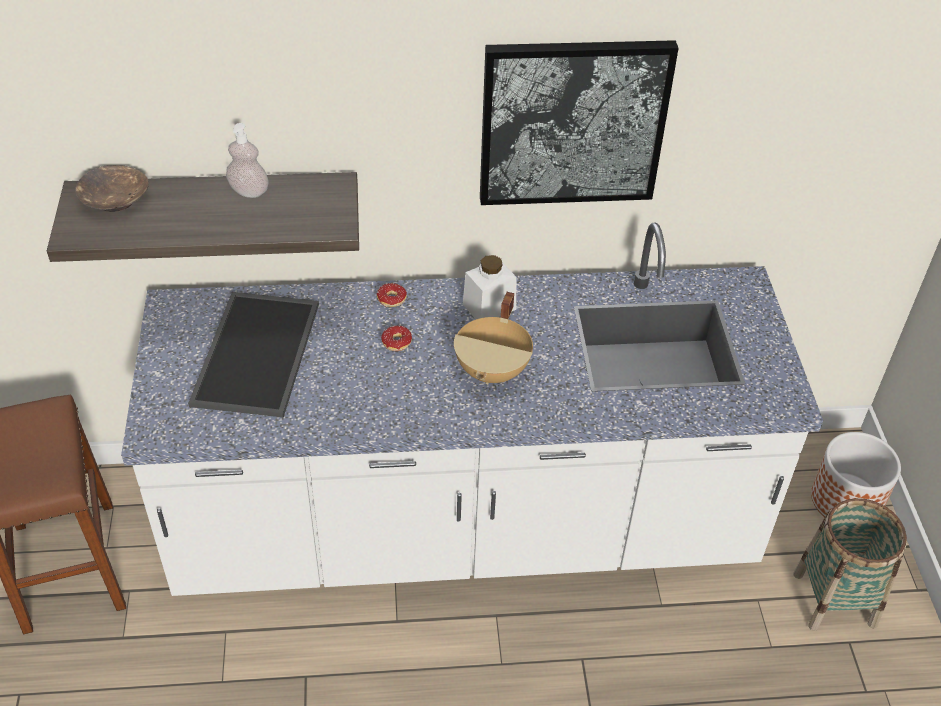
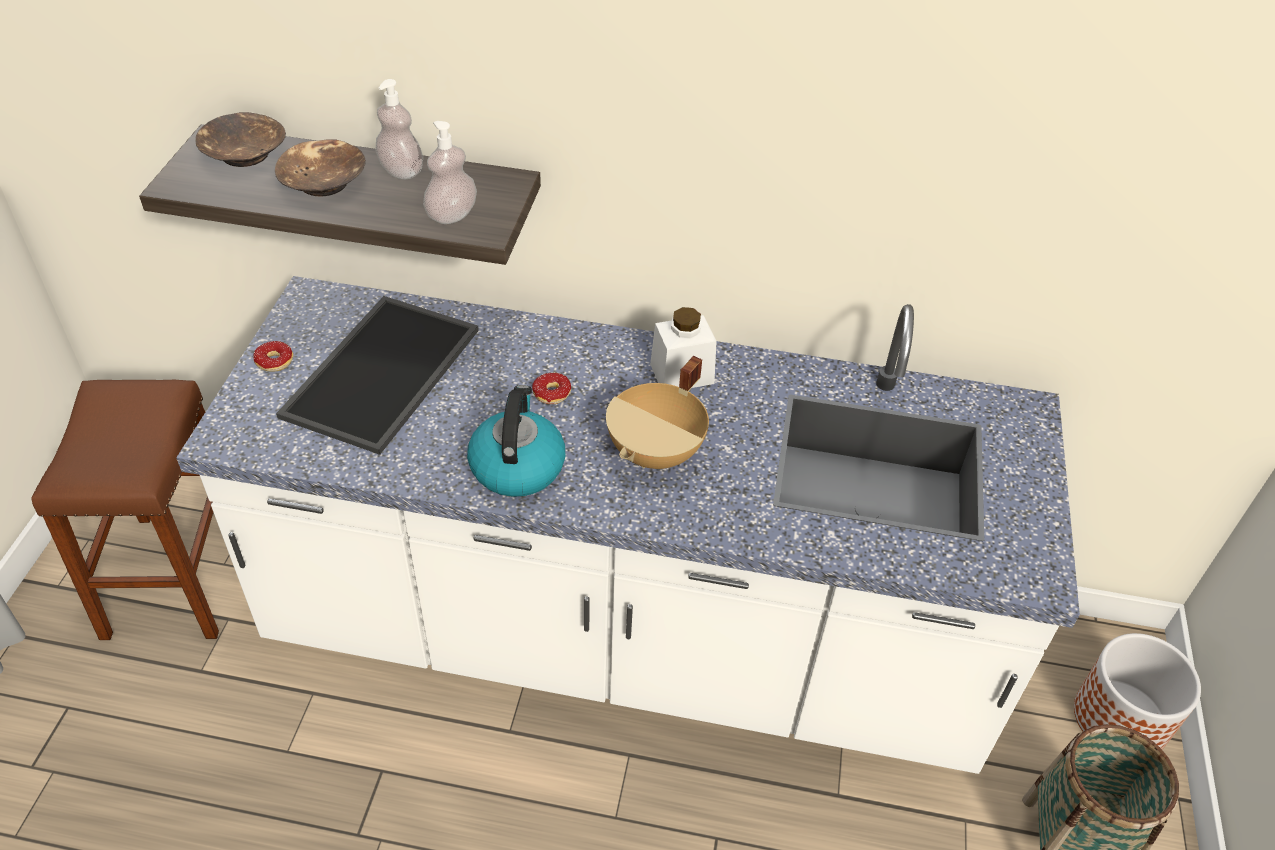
camera: 15 degrees right, 0 degrees up
(192, 211) = (324, 182): none -> brown bowl
(305, 219) = (452, 215): none -> soap dispenser
(391, 303) = (564, 345): donut -> donut (271, 366)
(392, 403) = (517, 465): none -> kettle
(572, 122) = (818, 151): picture -> none

